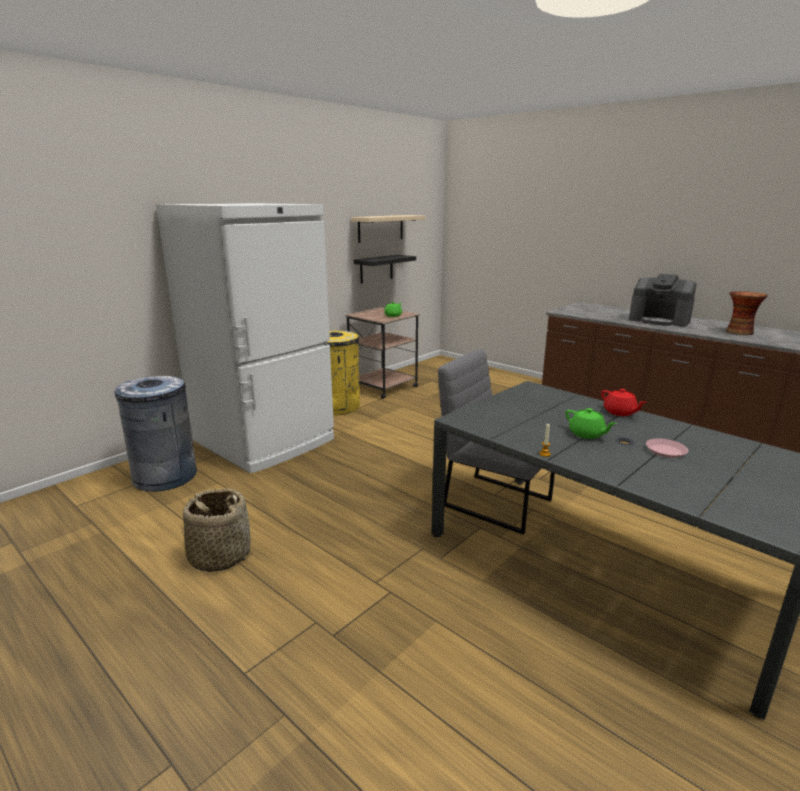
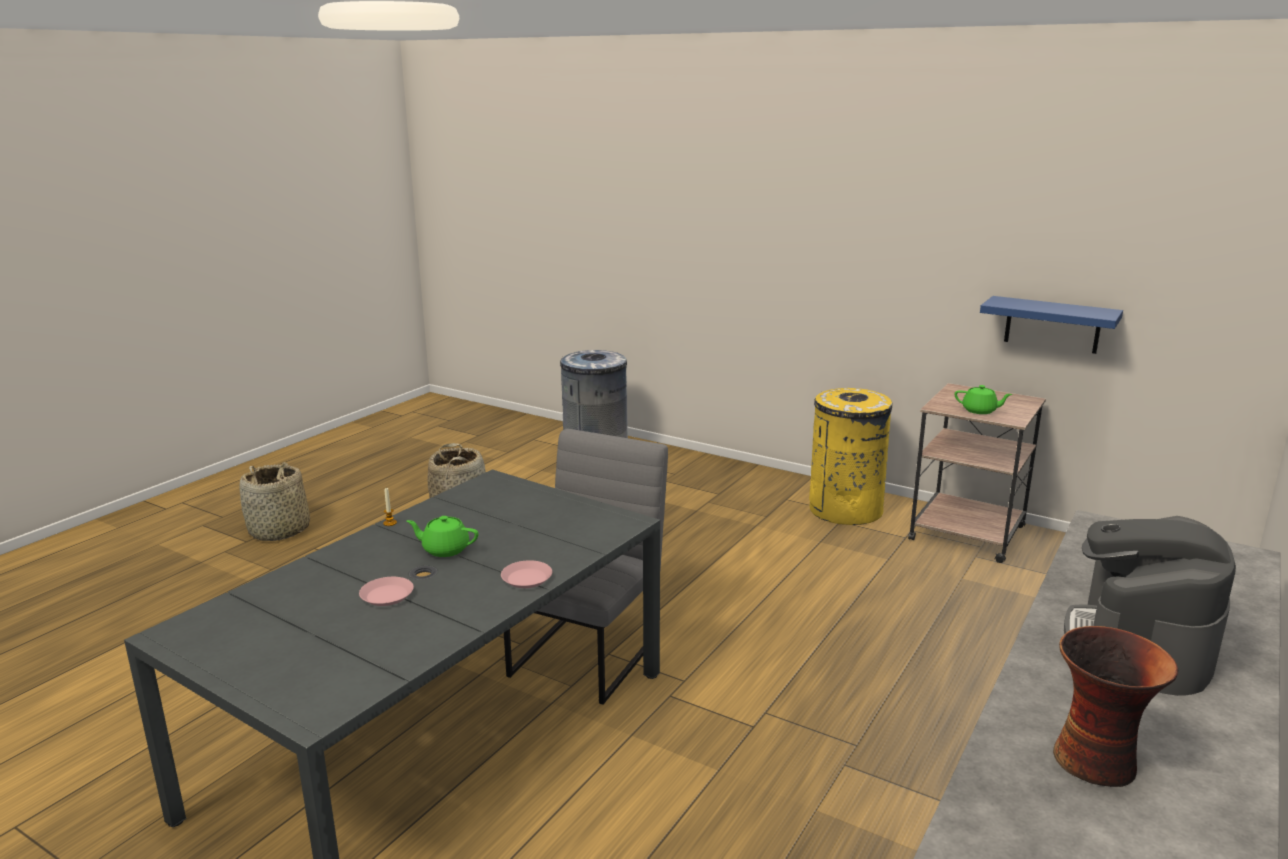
camera: 80 degrees right, 0 degrees up
(162, 722) = (279, 531): none -> basket
(264, 439) = (705, 484): white fridge -> none
(376, 269) = (1052, 325): black shelf -> blue shelf
(380, 228) = (1078, 251): beige shelf -> none
(587, 434) = (445, 549): green teapot -> green teapot turned 60 degrees clockwise
(620, 412) = (527, 578): red teapot -> pink plate

